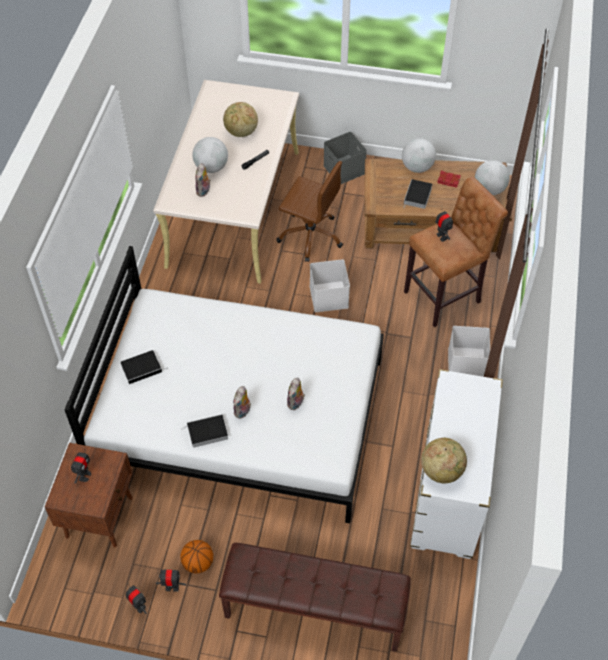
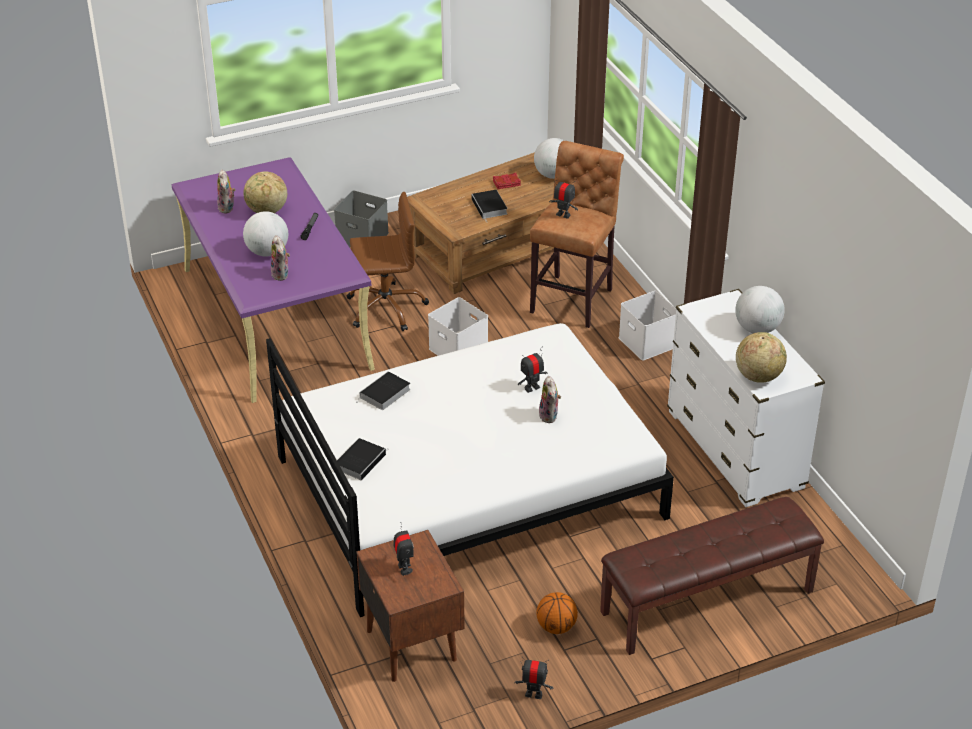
camera: 35 degrees left, 15 degrees down
(172, 587) = (551, 660): toy robot -> toy robot (532, 388)
(206, 433) = (487, 480): book -> book (384, 394)
(234, 207) = (275, 317): beige desk -> purple desk
(243, 412) = (505, 446): plush toy -> plush toy (227, 208)
(417, 167) = (464, 185): globe -> globe (757, 329)

